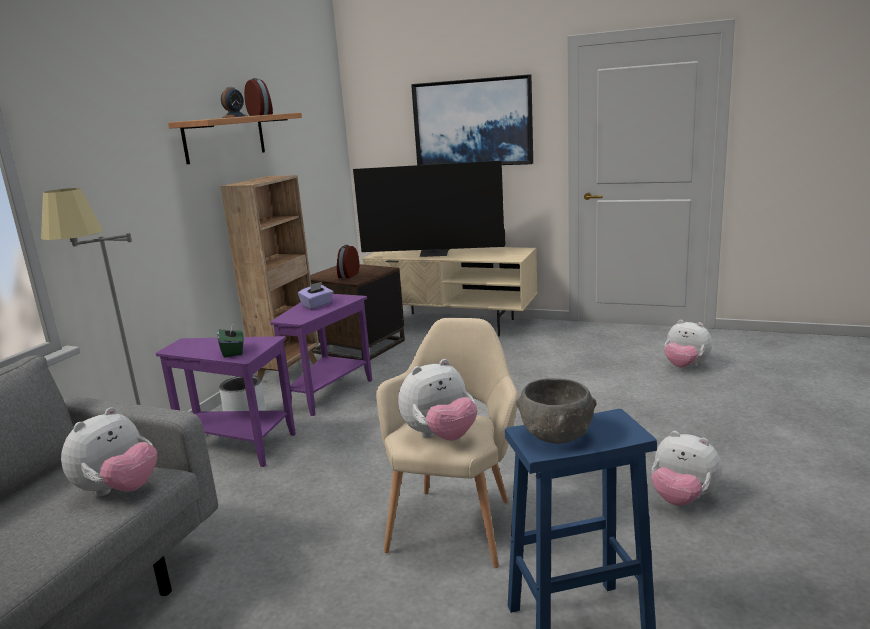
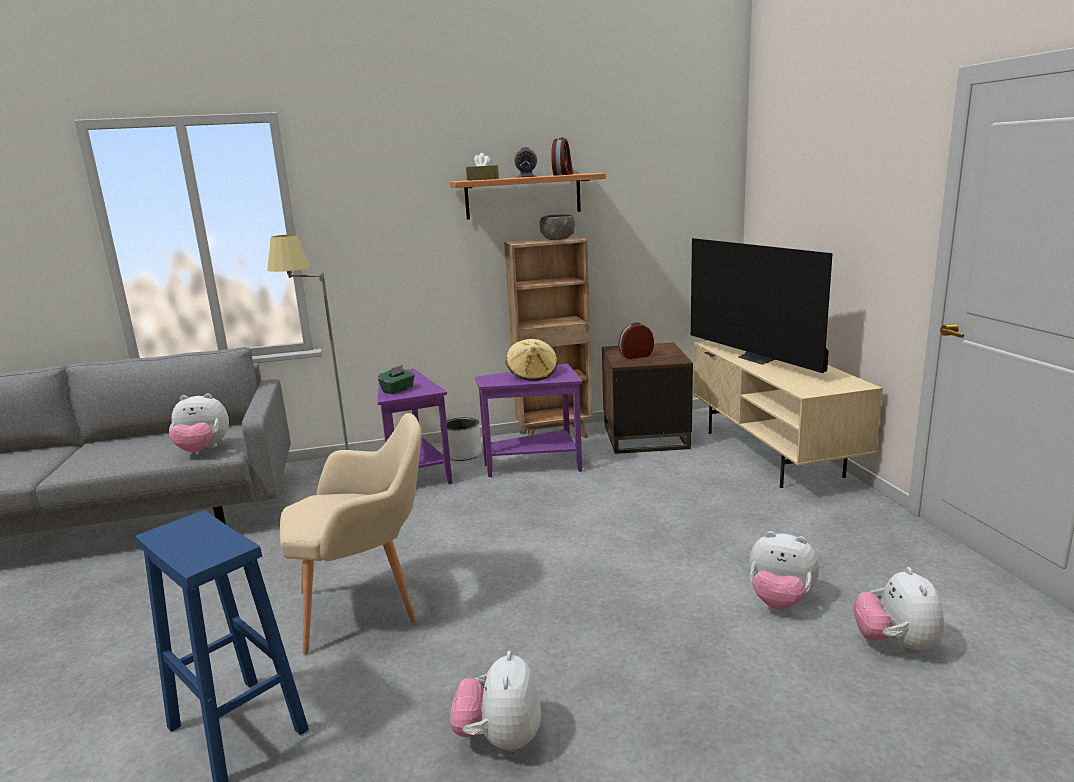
camera: 55 degrees right, 0 degrees up
(210, 118) = (483, 179): none -> brown tissue box
(317, 305) = (532, 375): purple tissue box -> beige hat
(440, 436) = (314, 514): plush toy -> plush toy (780, 601)
(472, 123) = (844, 194): picture -> none
(555, 434) = (190, 532): grey bowl -> grey bowl (557, 239)

